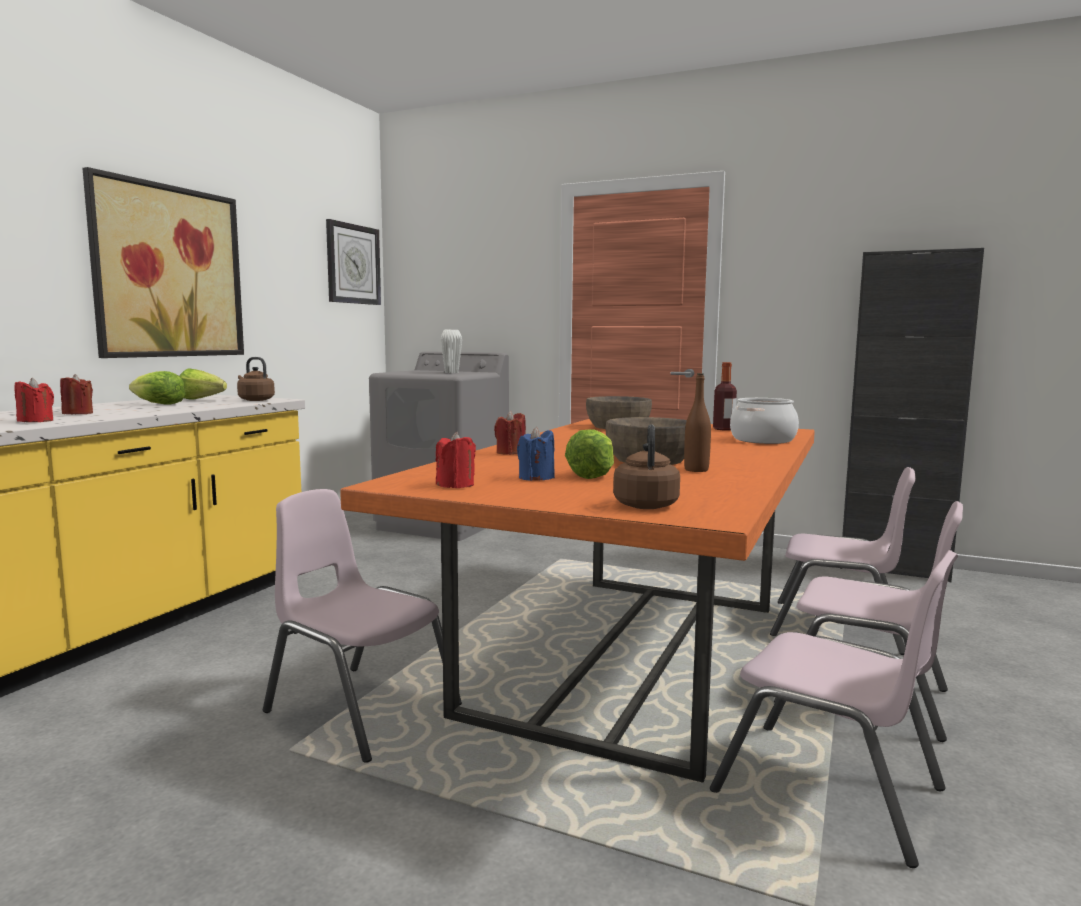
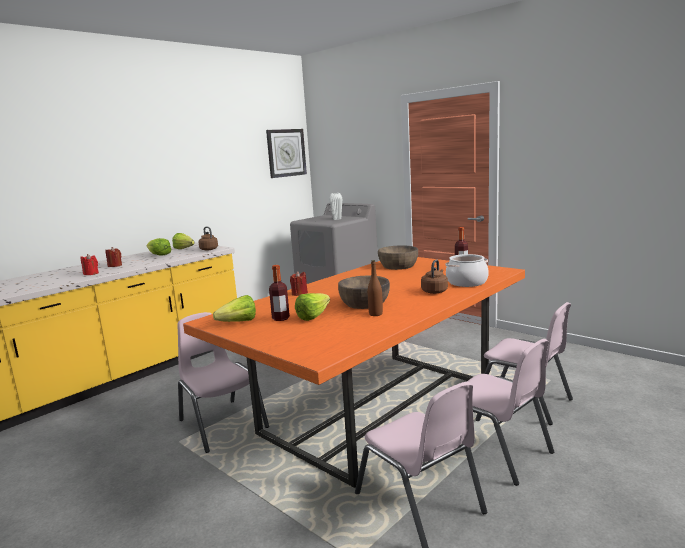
camera: 20 degrees right, 5 degrees up
(169, 272) = (170, 179): picture -> none
(455, 485) = (235, 323): red candle -> lettuce
(536, 478) = (280, 318): blue candle -> bottle
(646, 504) = (302, 345): brown kettle -> brown kettle (435, 291)
(893, 569) = (610, 359): black cabinet -> none

